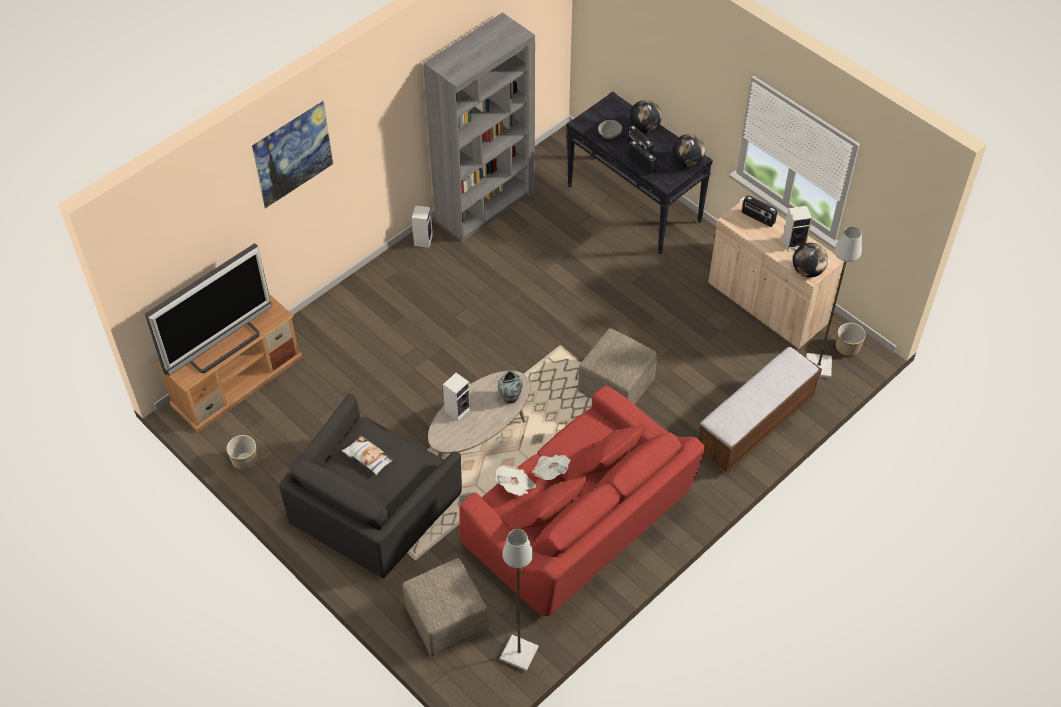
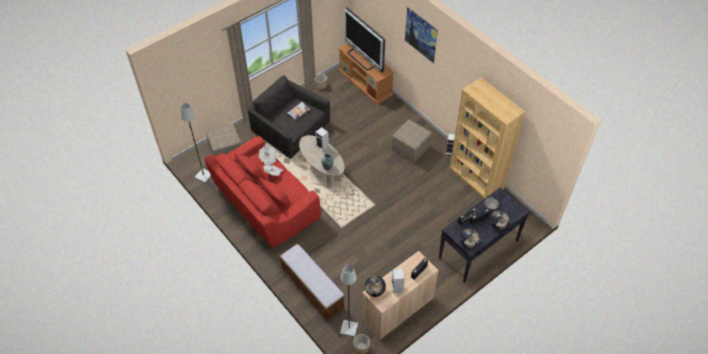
camera: 95 degrees right, 0 degrees up
(485, 205) = (476, 179): grey bookcase -> brown bookcase
(616, 386) = (346, 227): beige ottoman -> beige ottoman (411, 149)

